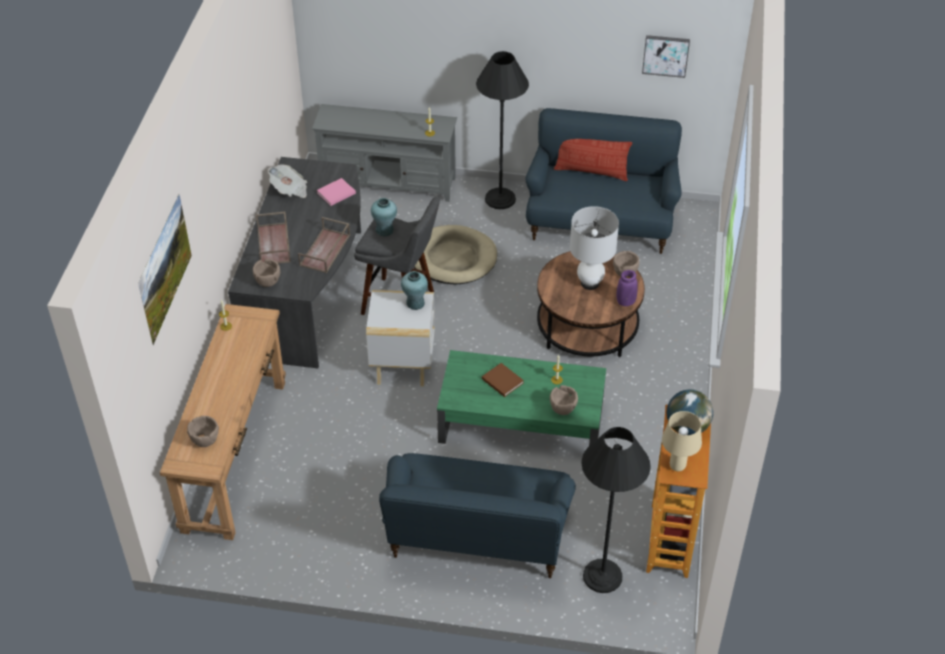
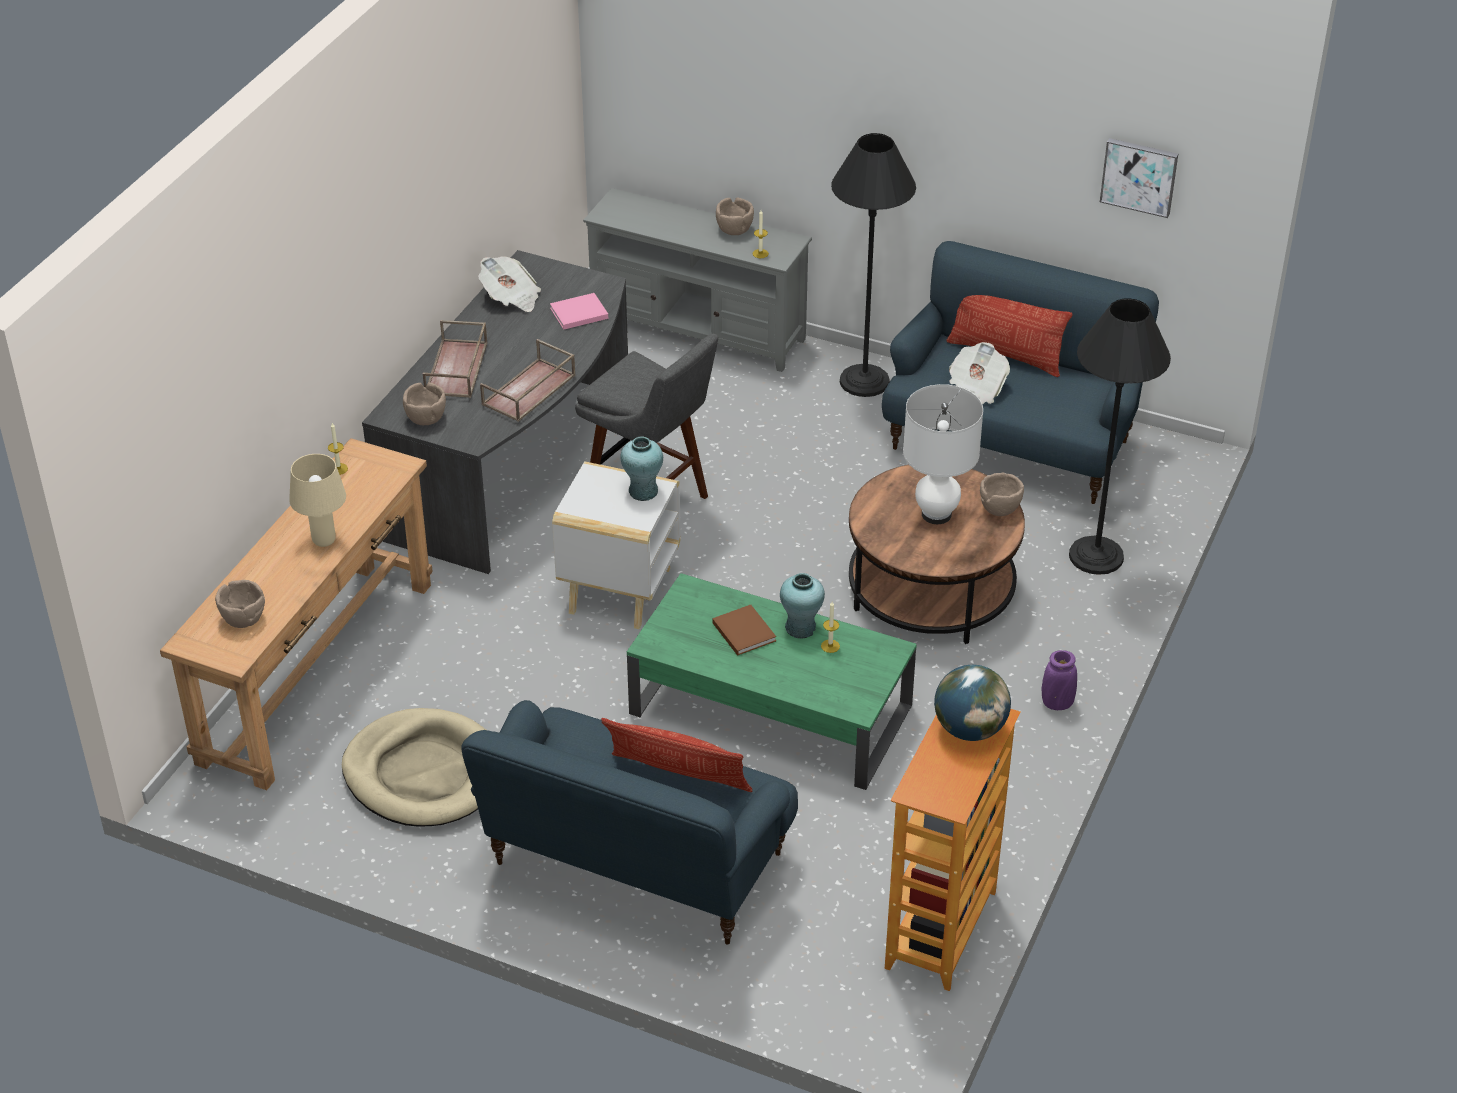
camera: 15 degrees right, 5 degrees down
(169, 284) = (228, 366): picture -> none
(384, 230) = (630, 376): turquoise vase -> turquoise vase (800, 627)
(452, 258) = (756, 454): beige dog bed -> beige dog bed (424, 773)
(500, 486) = (677, 781): none -> pillow
(563, 408) = (823, 689): brown bowl -> brown bowl (734, 230)
(582, 197) = (975, 389): none -> newspaper
(602, 576) = (811, 959): black floor lamp -> black floor lamp (1096, 556)
(625, 302) = (983, 551): purple vase -> purple vase (1057, 703)
(677, 466) = (929, 782): beige table lamp -> beige table lamp (323, 540)

